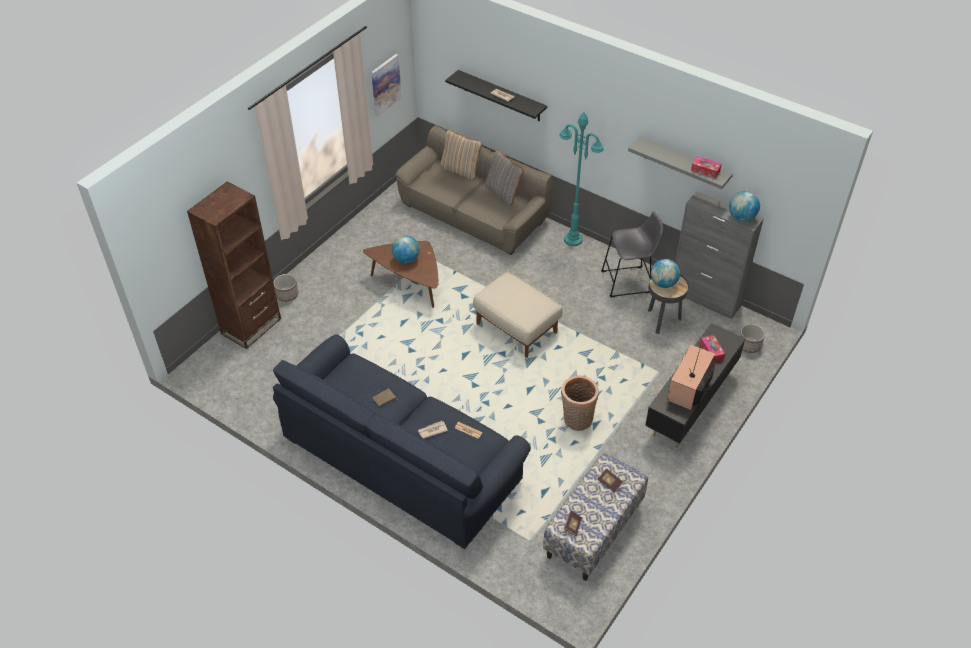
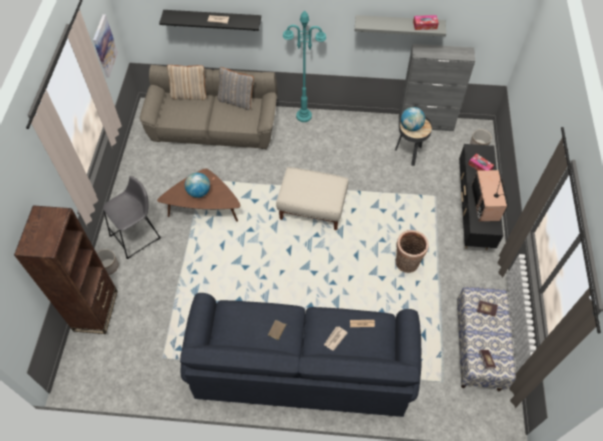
camera: 30 degrees left, 10 degrees up
(629, 282) = (366, 133): grey stool -> grey stool (138, 236)
(741, 217) = (459, 53): globe -> none

